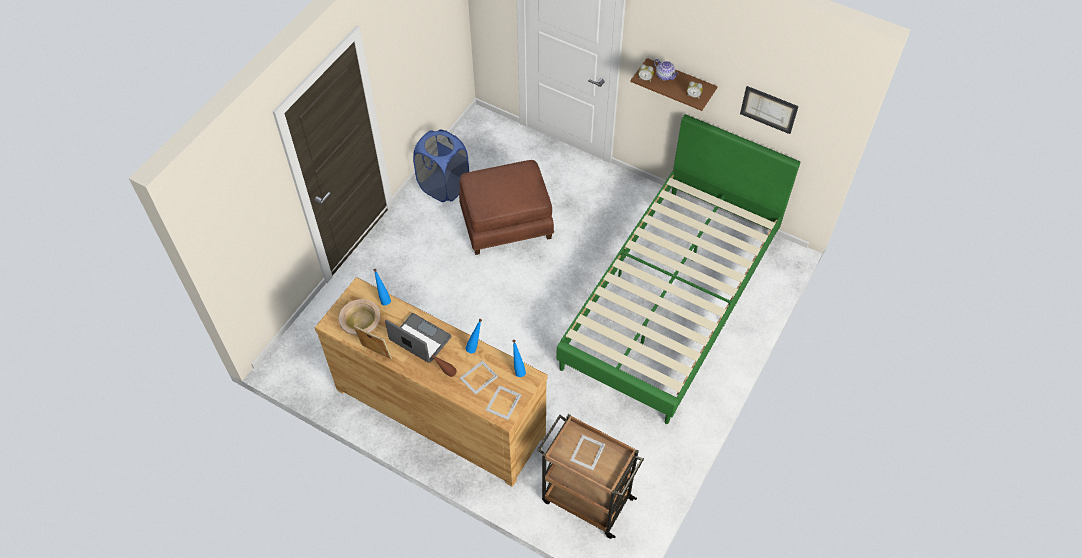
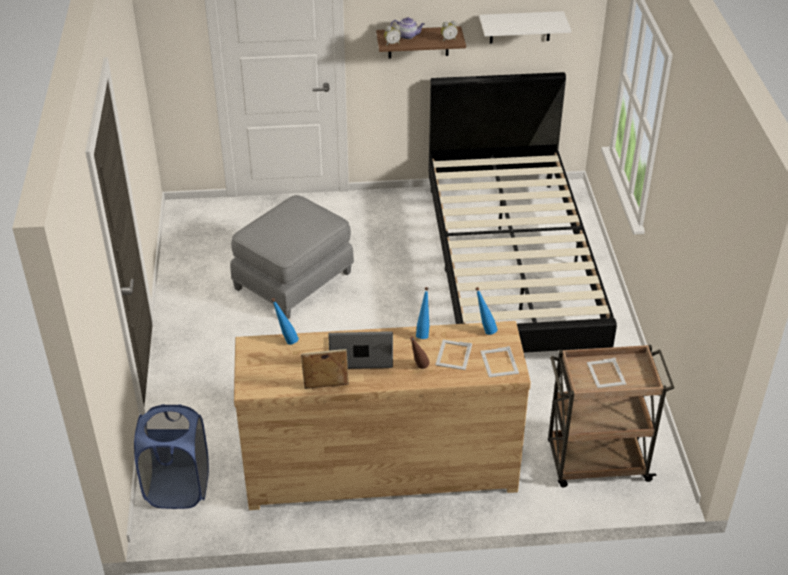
camera: 35 degrees left, 15 degrees down
(360, 321) = (281, 370): beige bowl -> none
(443, 186) = (196, 279): blue laundry basket -> blue laundry basket (178, 488)
(506, 225) = (294, 281): brown ottoman -> grey ottoman
(671, 300) = (511, 268): green bed -> black bed
(768, 109) = (520, 27): picture -> white shelf

